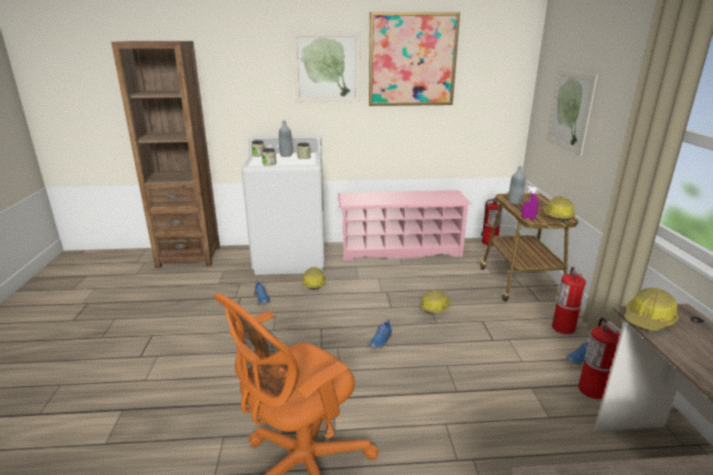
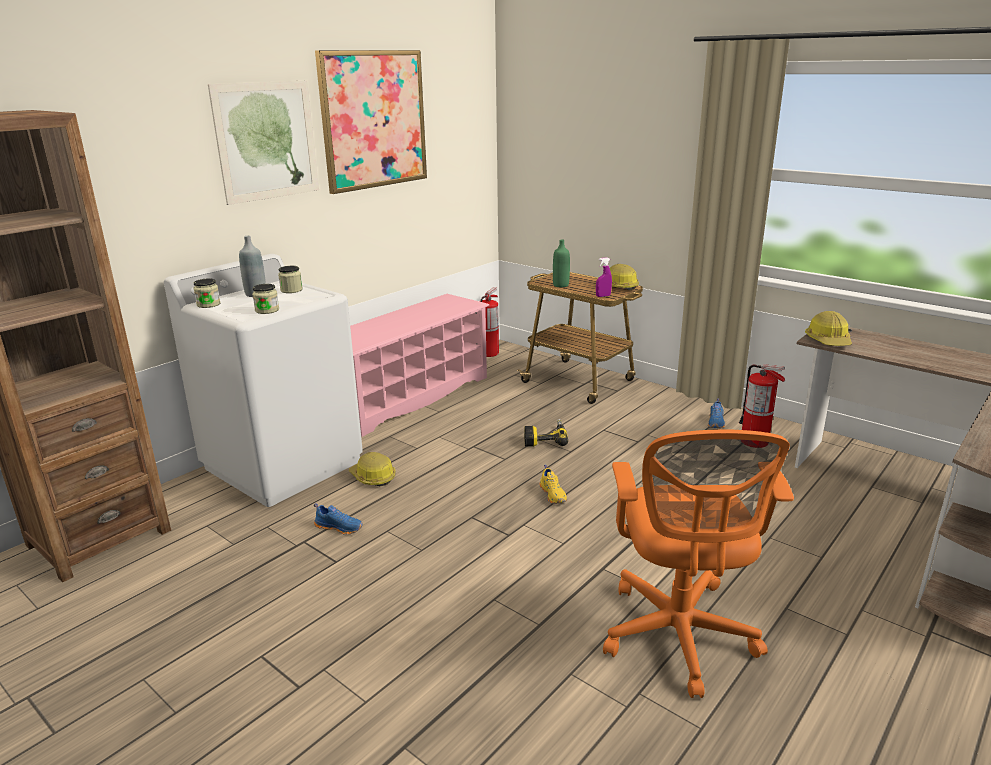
camera: 45 degrees left, 0 degrees up
(381, 341) = (553, 494): blue shoe -> yellow shoe
(435, 307) = (545, 438): hard hat -> power drill
(514, 202) = (560, 285): grey bottle -> green bottle
(563, 328) = (668, 405): fire extinguisher -> none
(569, 110) = (578, 166): picture -> none

